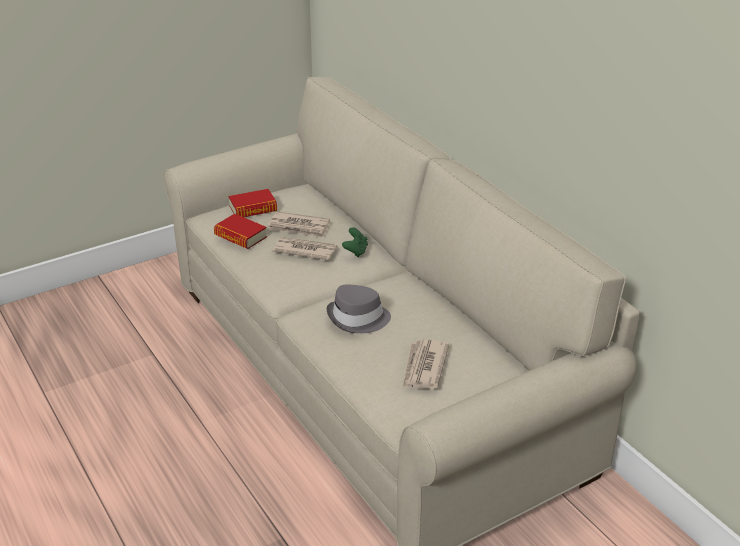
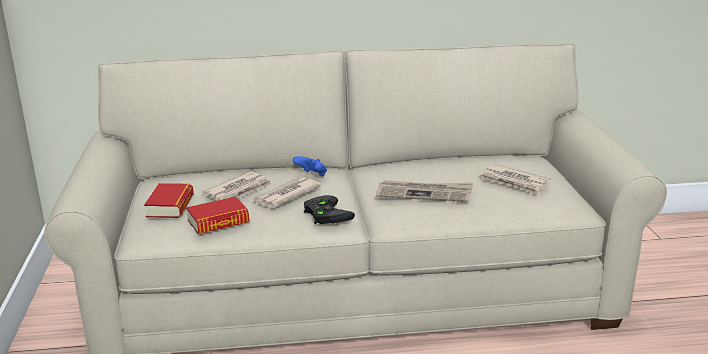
camera: 65 degrees left, 10 degrees down
(285, 278) = (325, 213): none -> black game controller
(355, 251) = (312, 175): green game controller -> blue game controller
(358, 318) = (424, 193): grey hat -> newspaper

